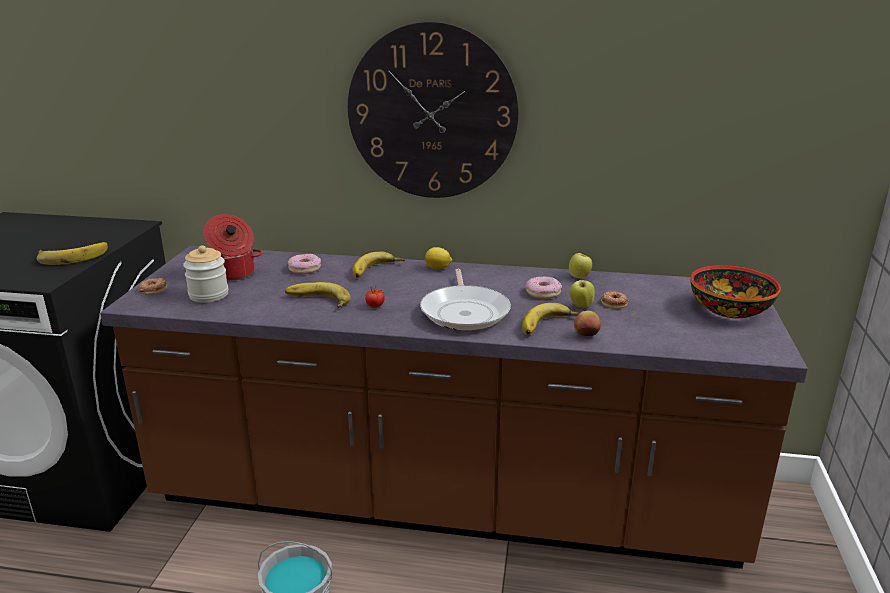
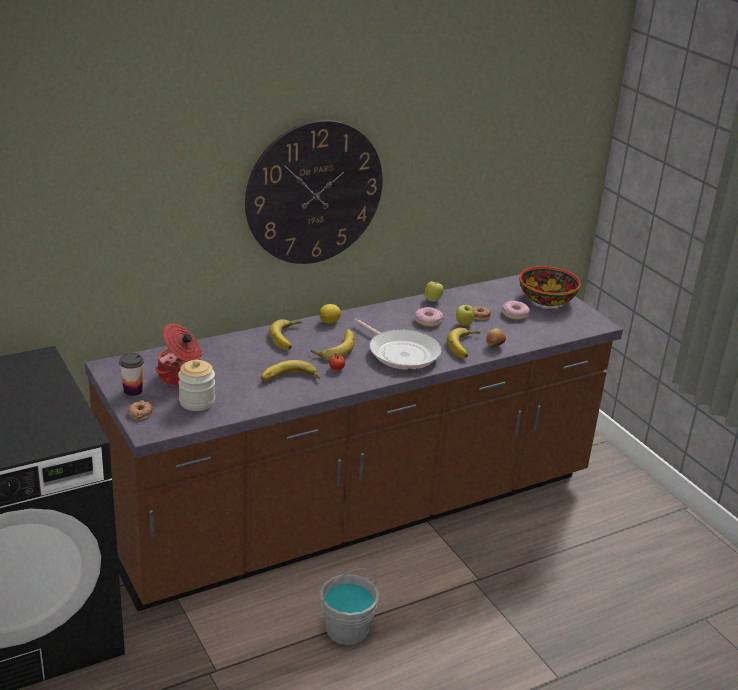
camera: 40 degrees left, 5 degrees up
(73, 256) = (53, 405): banana -> banana (334, 347)
(180, 273) = (133, 391): none -> cup
(304, 269) = (230, 354): donut -> donut (514, 314)

